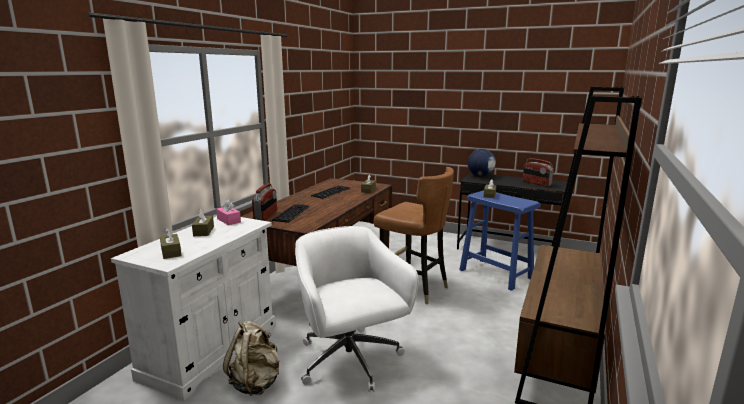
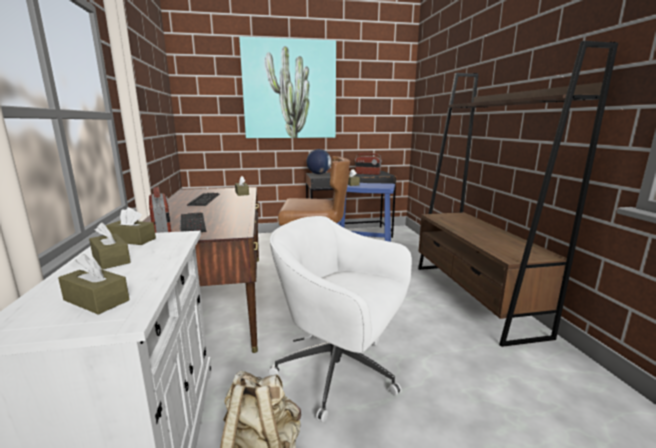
camera: 35 degrees left, 0 degrees up
(229, 220) = (132, 240): pink tissue box -> brown tissue box
(461, 84) = (289, 90): none -> picture

